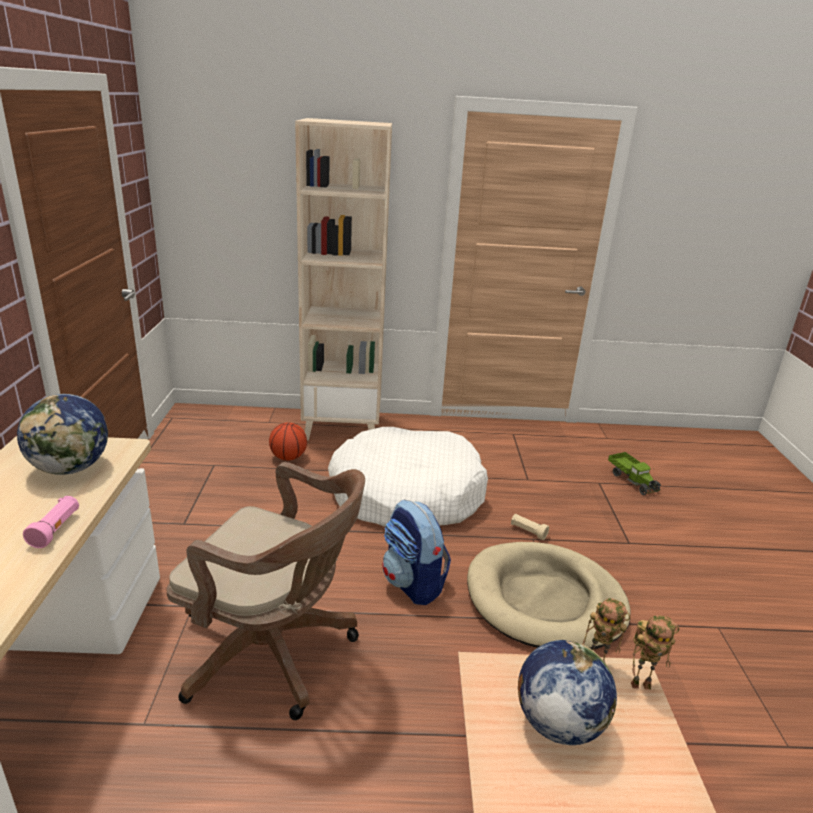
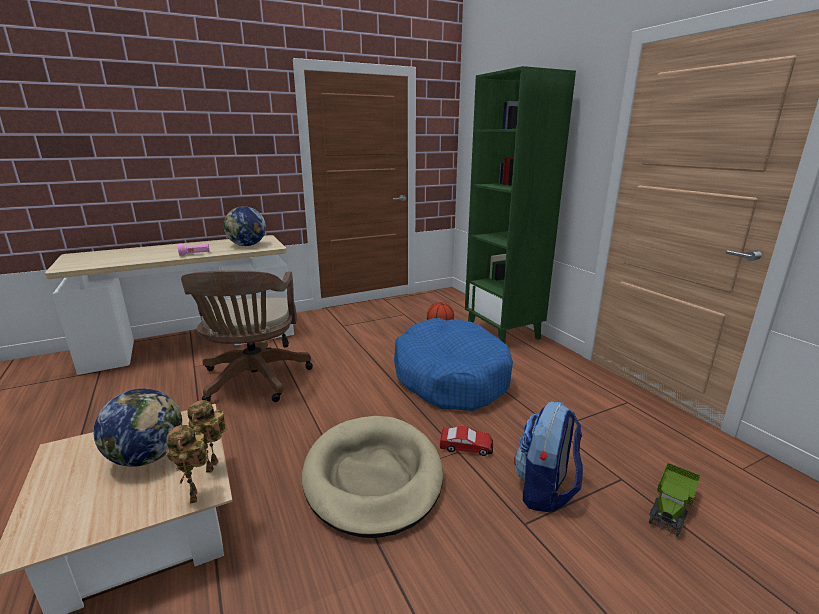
camera: 65 degrees right, 5 degrees down
(343, 427) = (503, 332): beige bookcase -> green bookcase
(406, 494) = (450, 377): white dog bed -> blue dog bed
(413, 583) = (346, 408): backpack -> backpack (545, 490)
(528, 531) = (466, 446): beige flashlight -> toy car

